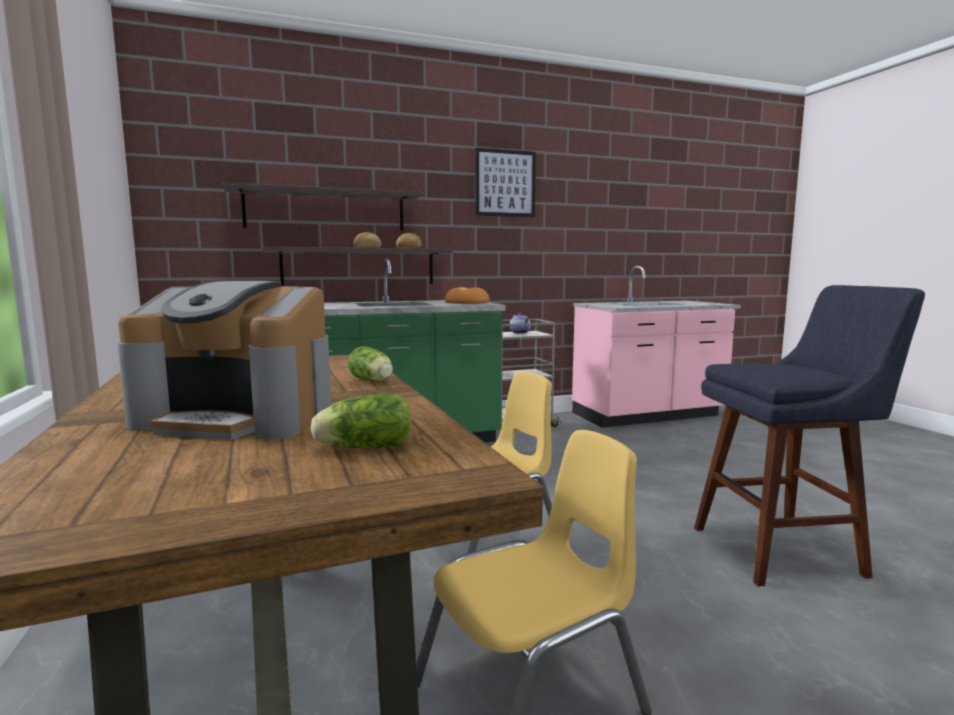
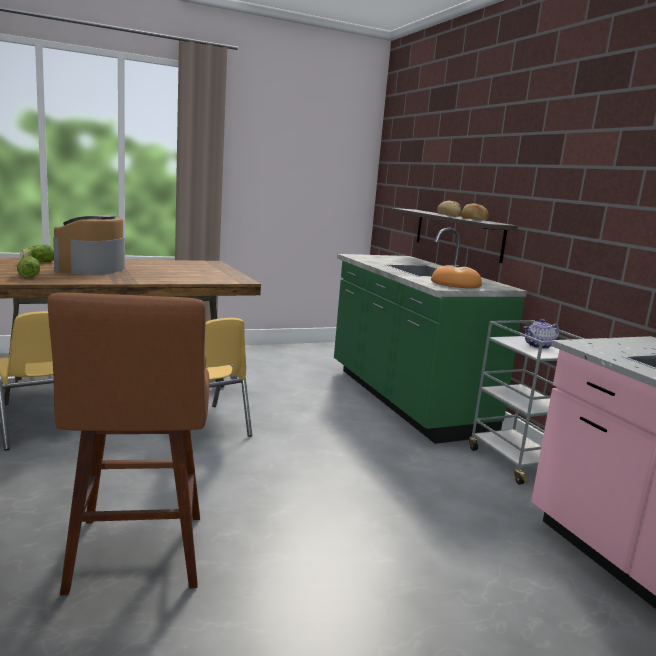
camera: 85 degrees right, 5 degrees up
(325, 210) = (448, 179): shelf -> none
(372, 381) = (155, 280): lettuce -> lettuce (37, 262)
(505, 183) = (593, 141): picture -> none
(785, 550) = (136, 558): blue stool -> brown stool

